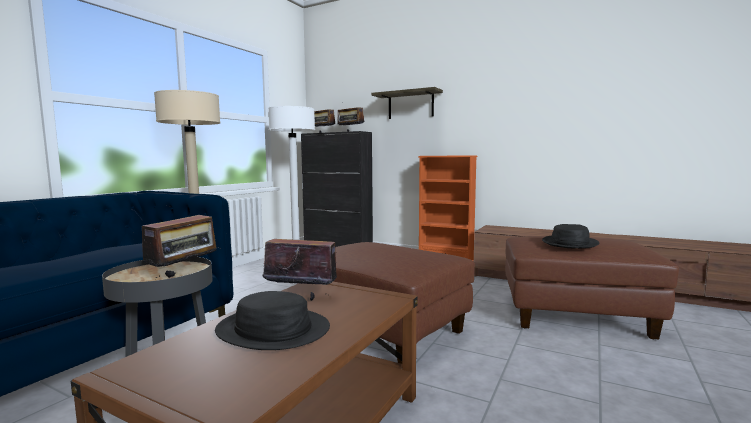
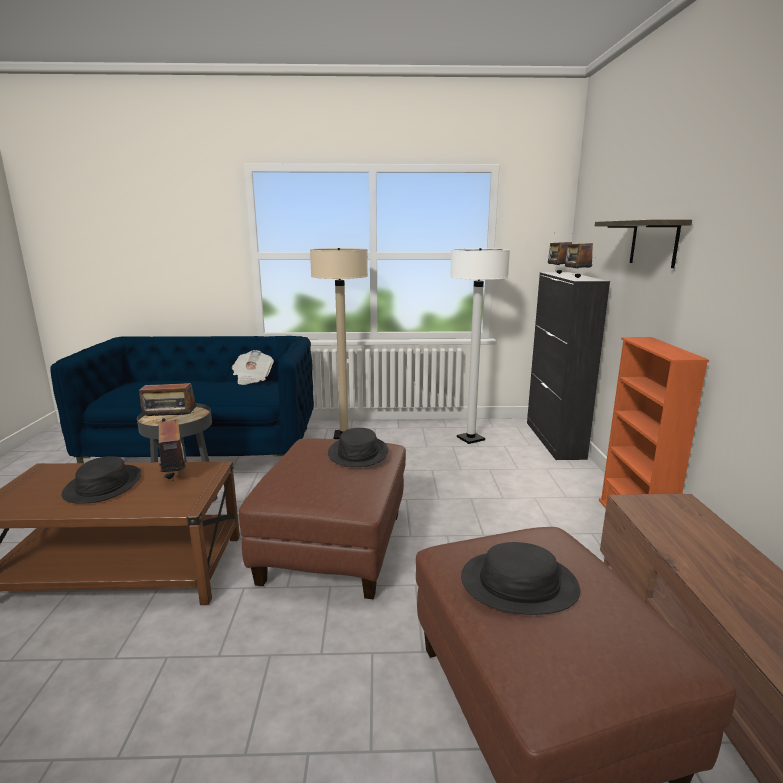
camera: 60 degrees right, 10 degrees up
(116, 242) = (252, 379): none -> newspaper
(375, 244) = (358, 453): none -> black hat

